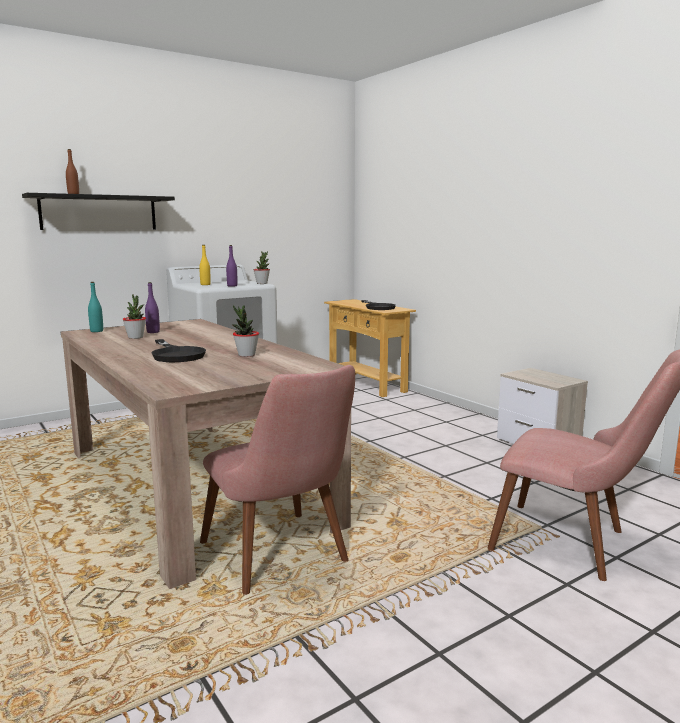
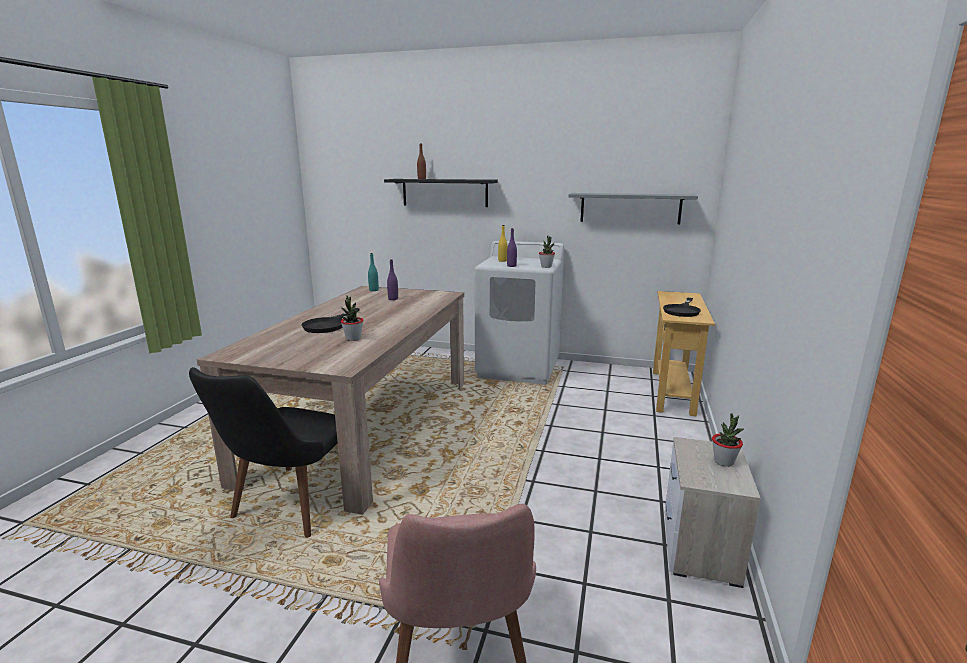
camera: 50 degrees right, 5 degrees up
(135, 337) = (369, 301): potted plant -> potted plant (723, 462)
(283, 560) = (288, 510): pink chair -> black chair
(293, 227) = (630, 208): none -> grey shelf

